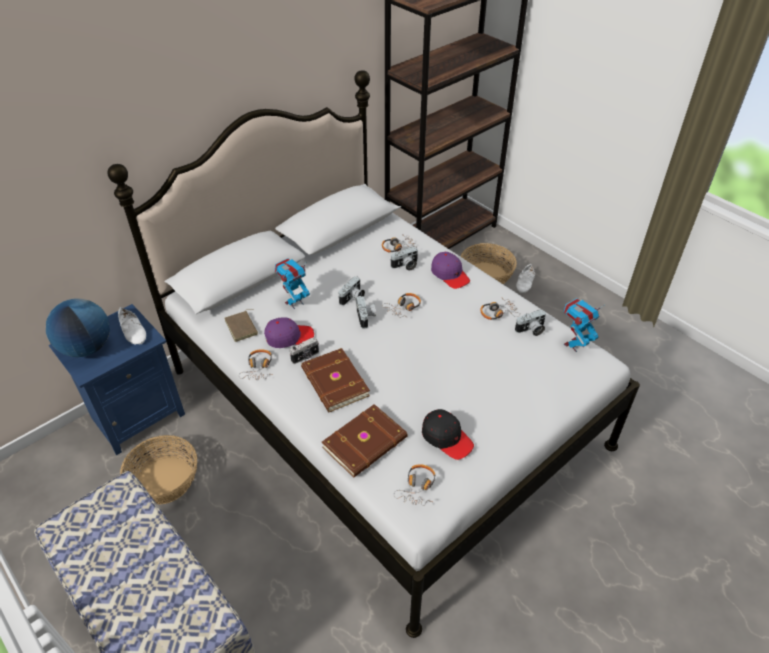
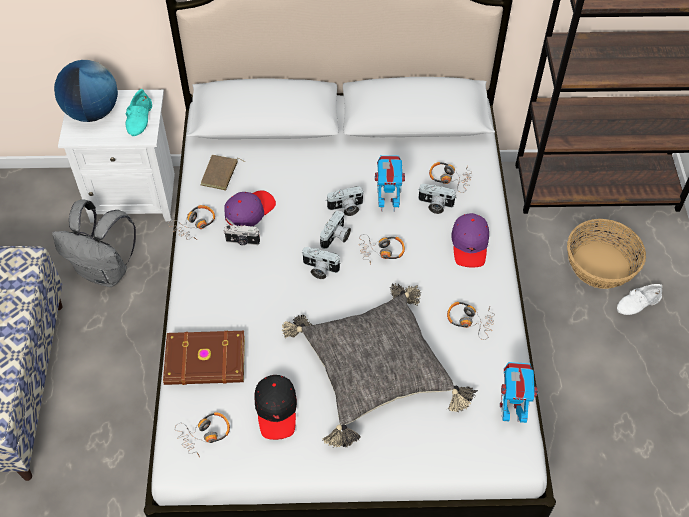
camera: 40 degrees right, 10 degrees up
(134, 330) = (140, 118): white shoe -> turquoise shoe
(137, 416) = (134, 196): blue nightstand -> white nightstand
(165, 480) = (106, 272): basket -> grey backpack
(289, 337) = (249, 211): purple cap -> purple cap turned 75 degrees counterclockwise
(294, 303) = (289, 178): toy robot -> toy robot (387, 204)
(334, 383) = (240, 284): brown book -> none
(476, 373) = (375, 368): none -> pillow
(531, 330) = (483, 363): camera -> camera (319, 269)

